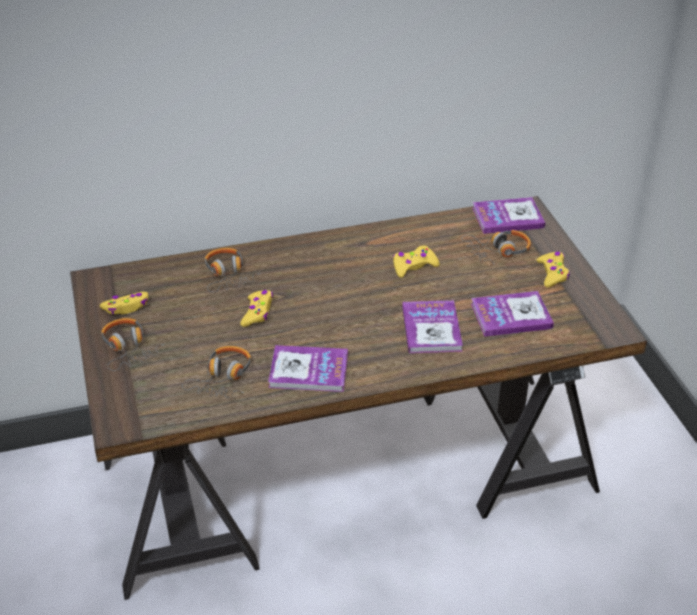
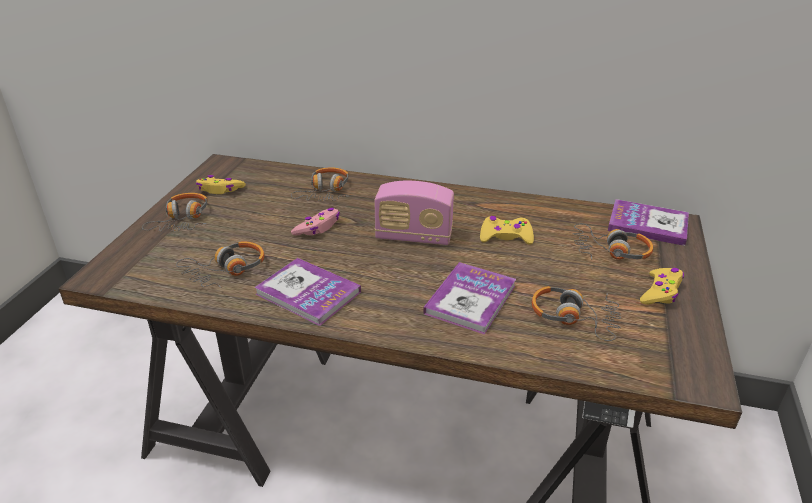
camera: 30 degrees right, 5 degrees down
(257, 312) = (318, 228): yellow game controller -> pink game controller
(344, 292) = (413, 237): none -> radio
(511, 316) = (574, 318): book -> headphones

